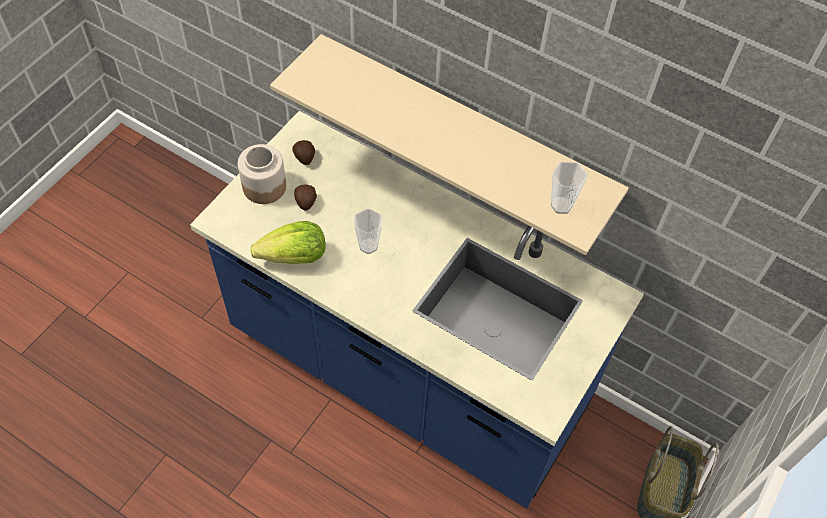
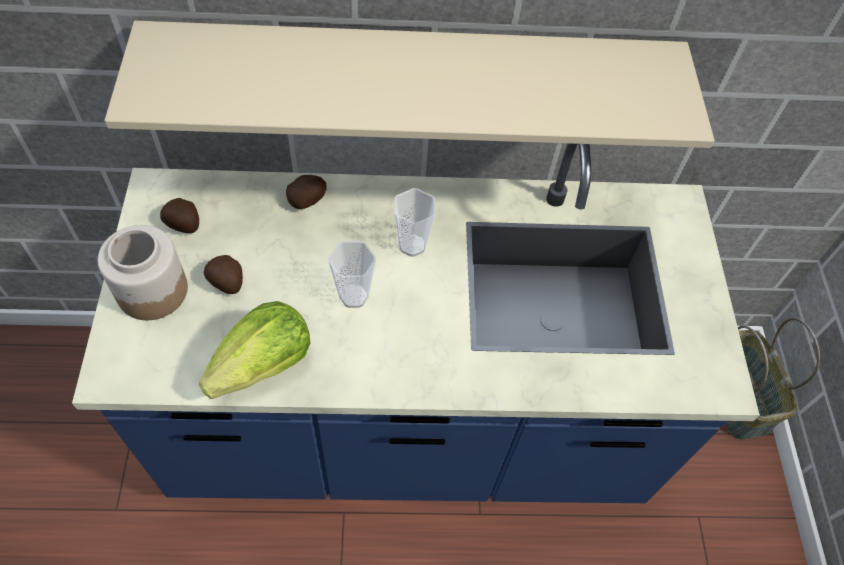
camera: 35 degrees left, 0 degrees up
(382, 177) = (308, 200): none -> potato
(561, 205) = (636, 98): cup -> cup (412, 245)

